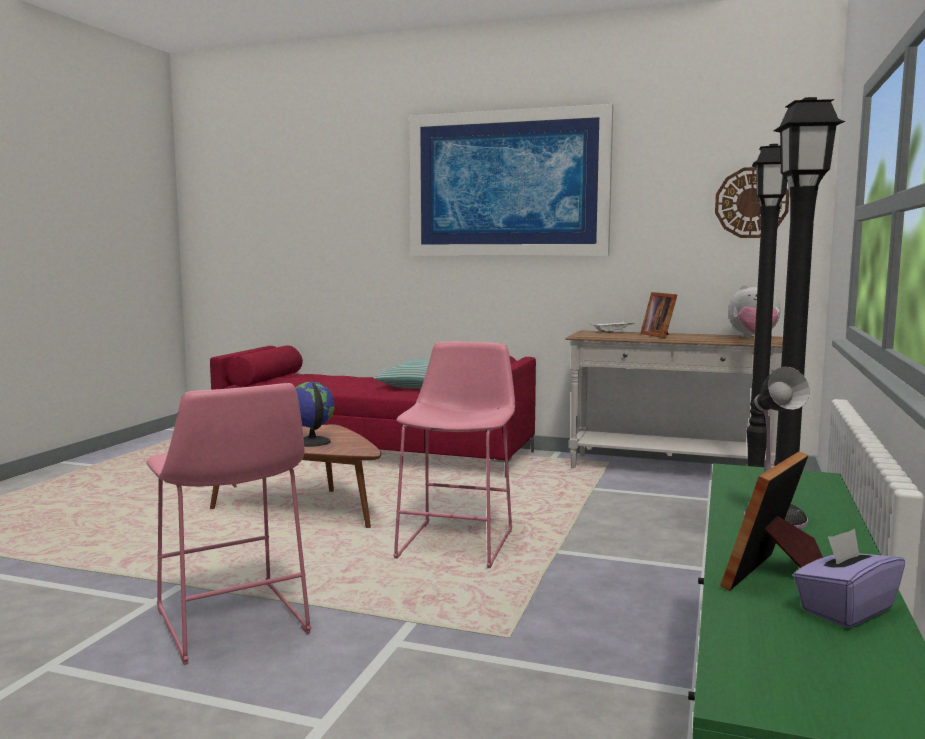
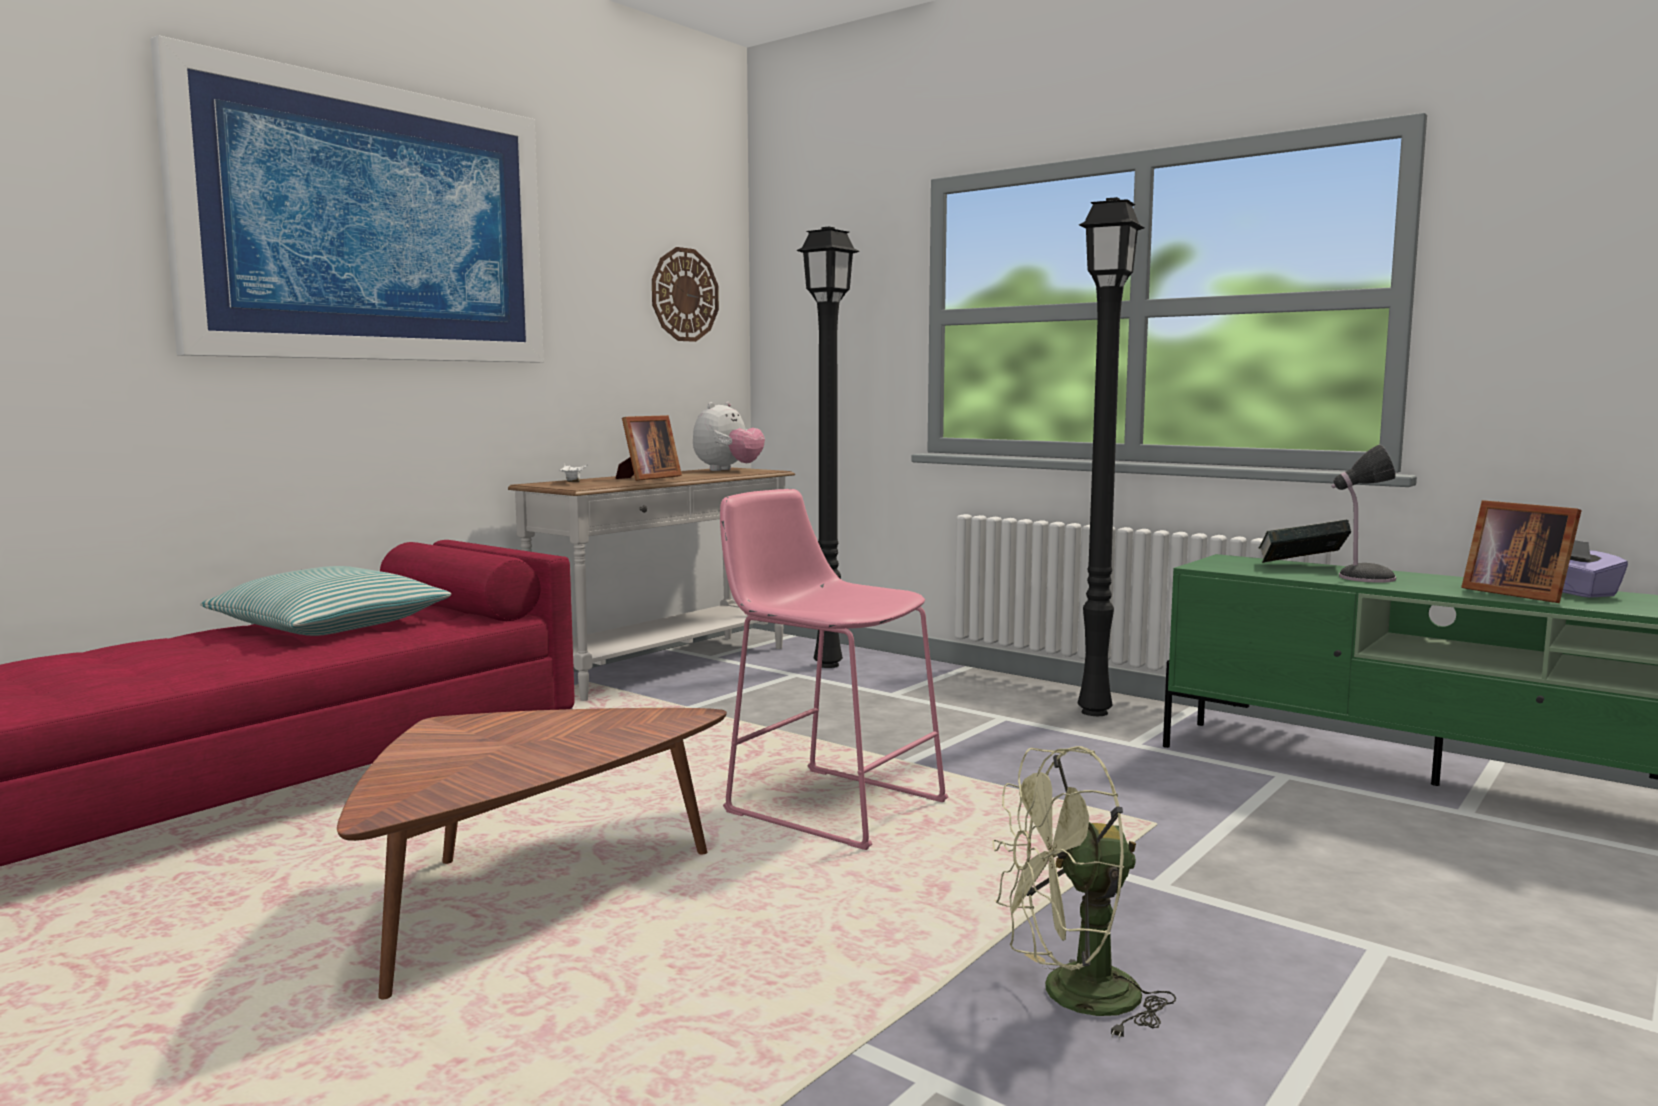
camera: 70 degrees left, 0 degrees up
(232, 625) = (1072, 997): pink stool -> green fan
(311, 442) = (564, 740): globe -> none
(659, 335) = (647, 478): picture frame -> picture frame turned 60 degrees counterclockwise
(812, 498) = (1301, 566): none -> book

